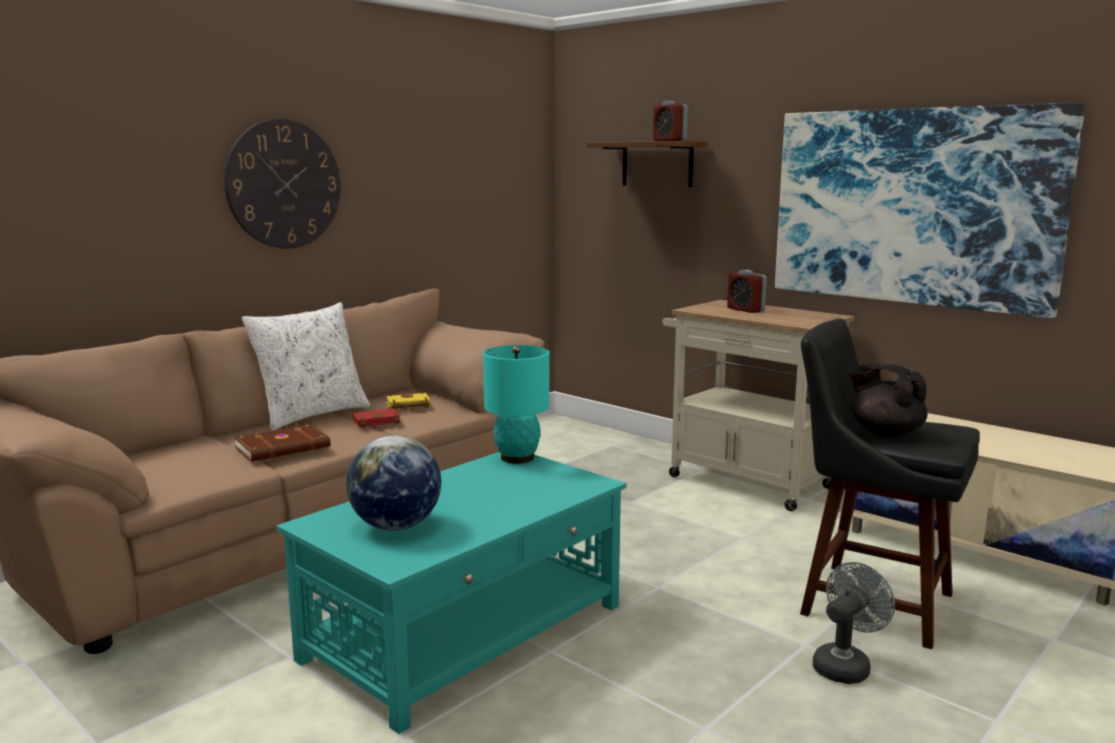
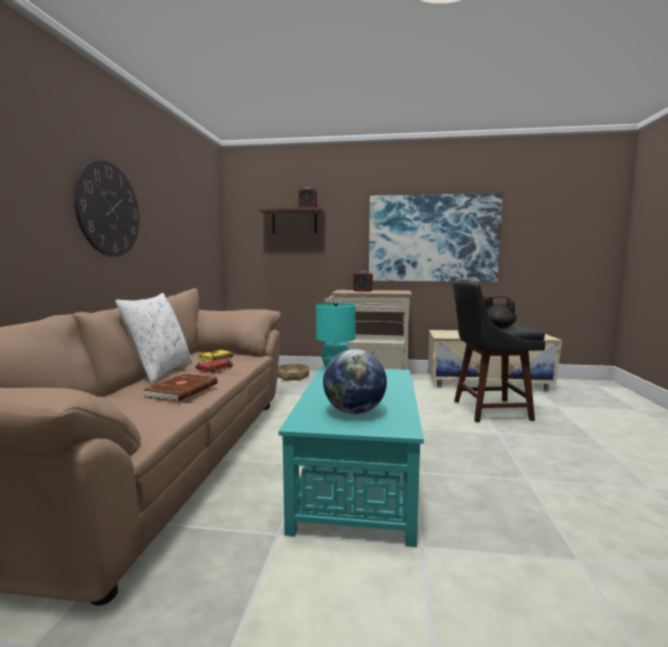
camera: 35 degrees left, 5 degrees down
(621, 451) = (292, 376): none -> basket
(845, 665) = (523, 436): grey fan -> none

